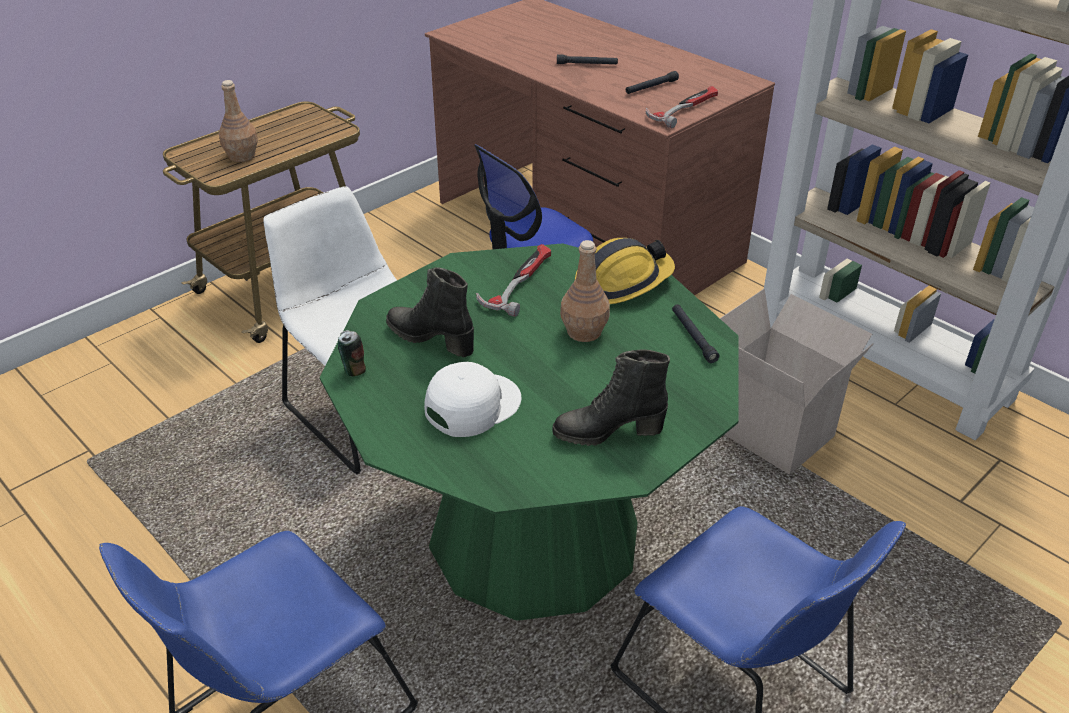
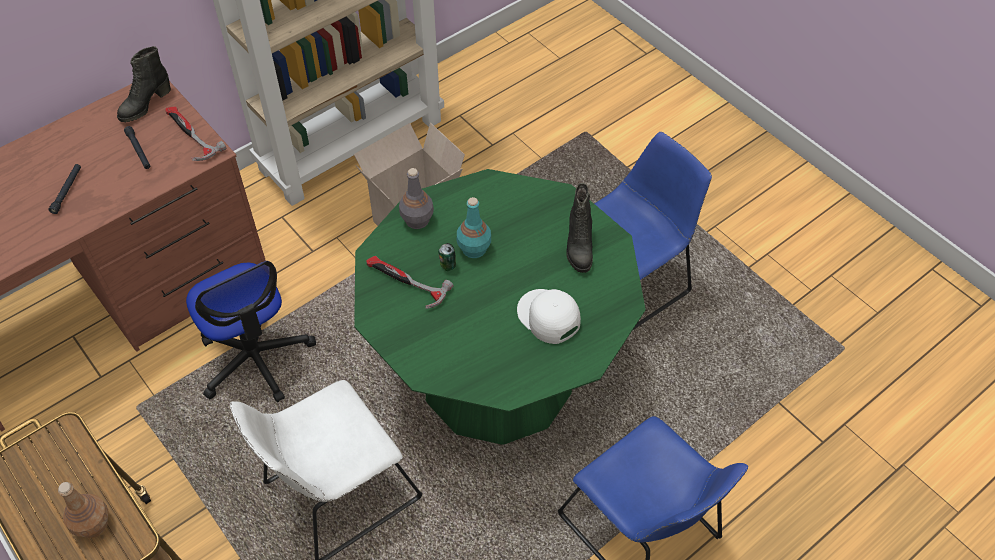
camera: 85 degrees left, 15 degrees up
(353, 370) = (503, 388): can -> can (447, 266)
(431, 338) = (470, 340): black boot -> black boot (145, 105)
(583, 331) = (473, 249): brown bottle -> turquoise bottle
(622, 282) = (417, 220): hard hat -> grey bottle
(693, 337) = (487, 191): black flashlight -> none

